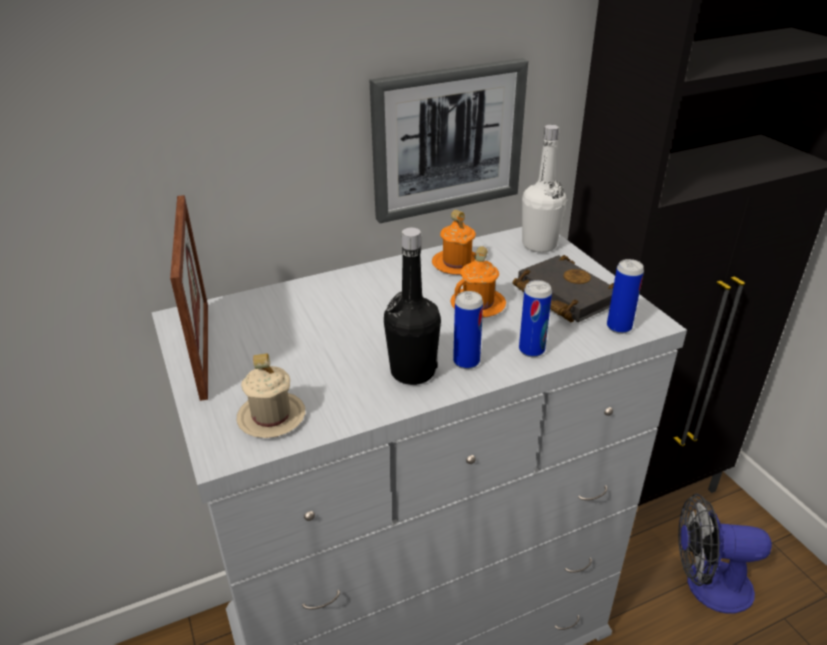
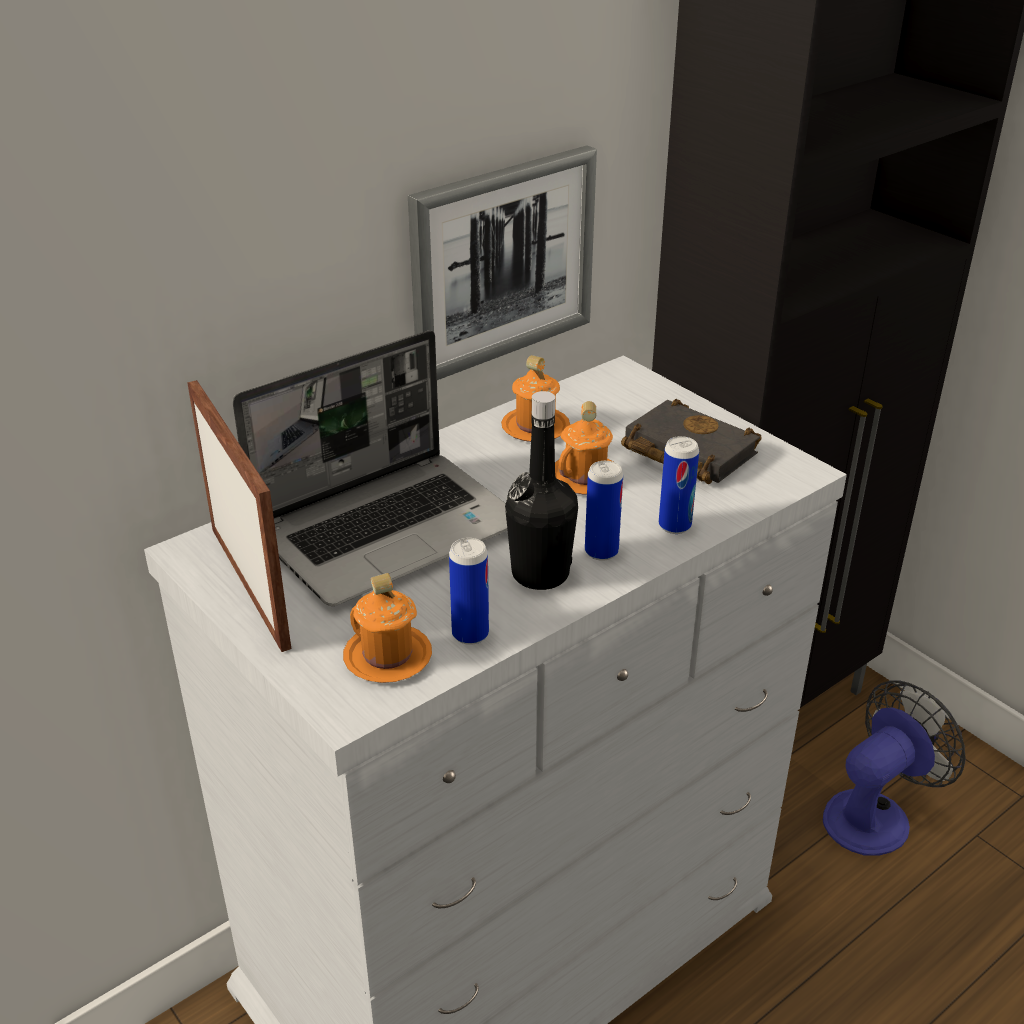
camera: 15 degrees left, 0 degrees up
(271, 417) = (388, 657): beige mug -> orange mug
(319, 322) = (389, 529): none -> laptop
(539, 245) = (631, 388): white bottle -> none
(619, 327) = (767, 482): can -> can (470, 634)
(707, 585) = (876, 814): fan -> fan turned 150 degrees clockwise

